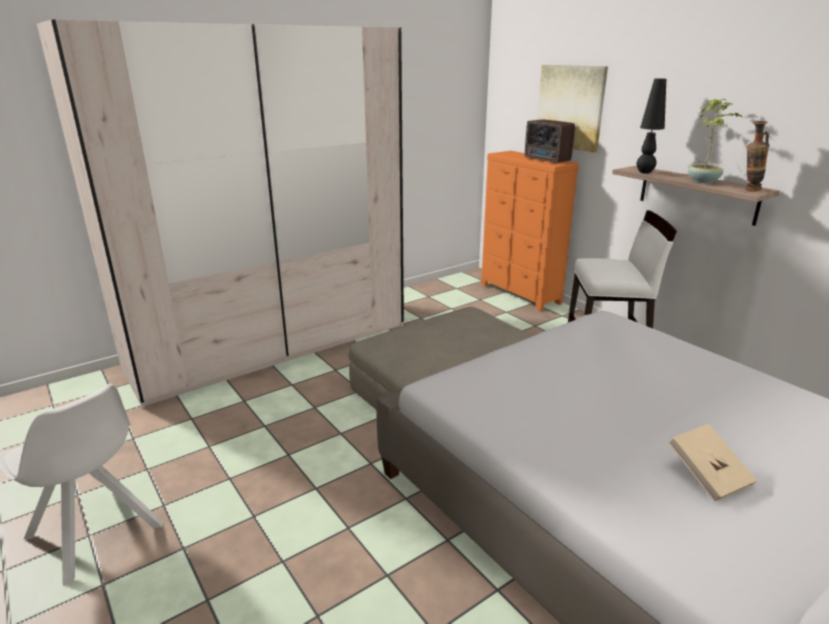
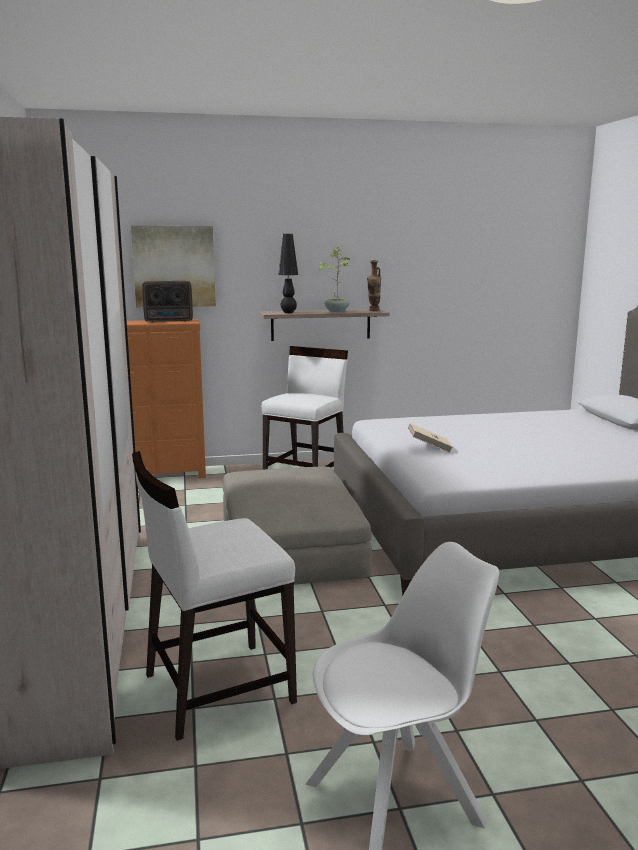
camera: 65 degrees left, 10 degrees down
(215, 420) = (216, 688): none -> white chair
(708, 475) = (584, 446): beige book -> beige book (429, 448)

